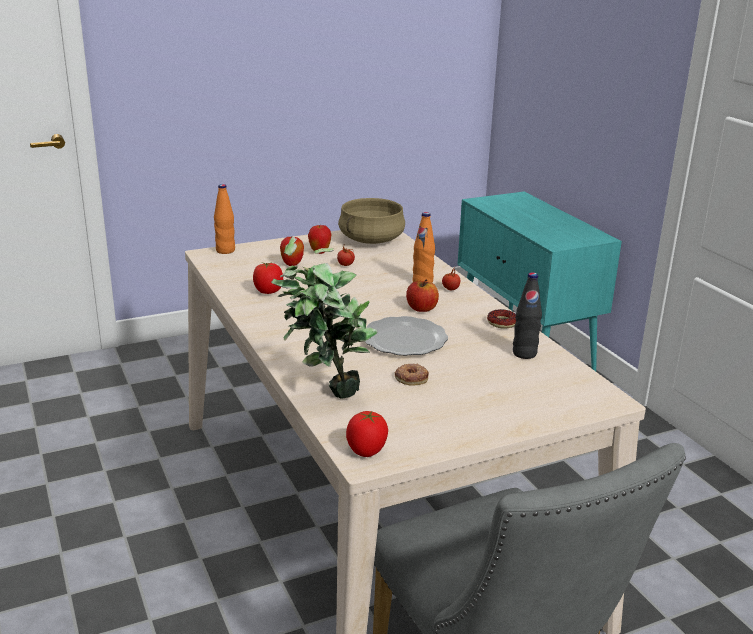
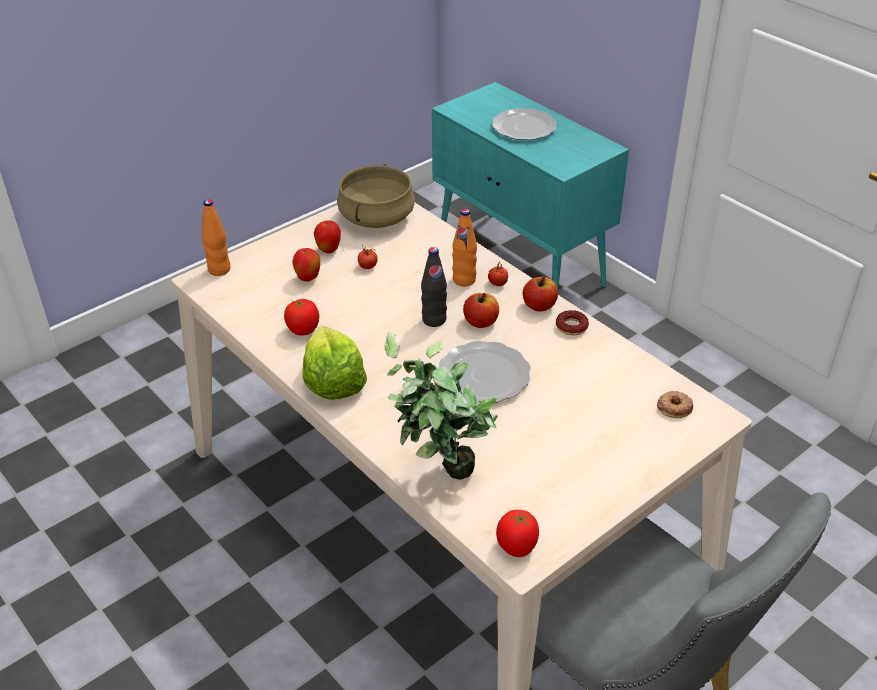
camera: 15 degrees left, 15 degrees up
(272, 324) = (333, 382): none -> lettuce
(411, 378) = (515, 431): donut -> donut (674, 407)
(480, 307) = (539, 306): none -> apple
(524, 353) = (611, 369): black bottle -> black bottle (434, 320)
(534, 218) = (524, 127): none -> plate

